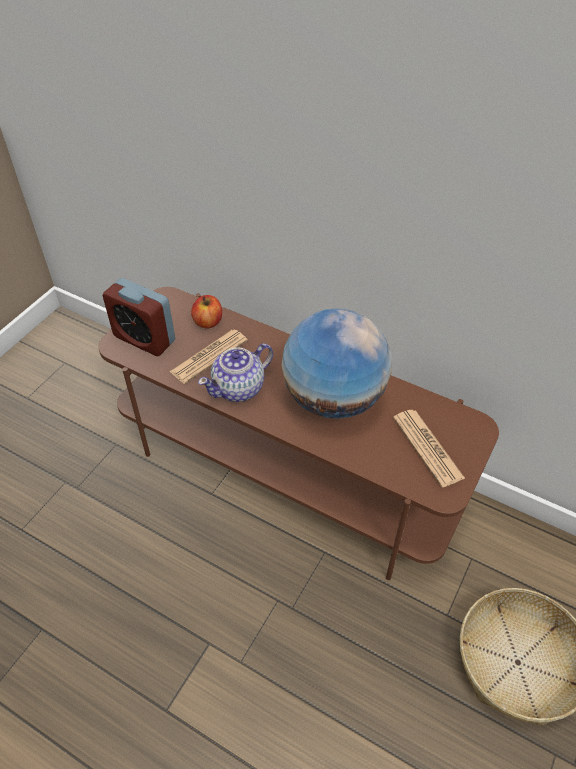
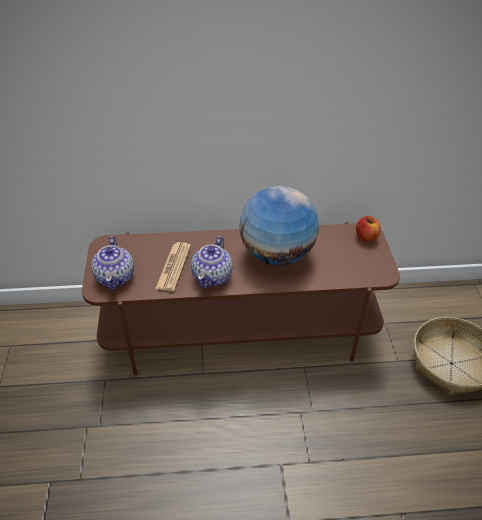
camera: 35 degrees left, 5 degrees down
(144, 339) = (115, 277): alarm clock -> teapot
(208, 322) = (151, 246): apple -> apple (366, 237)
(427, 448) = (353, 255): newspaper -> none

